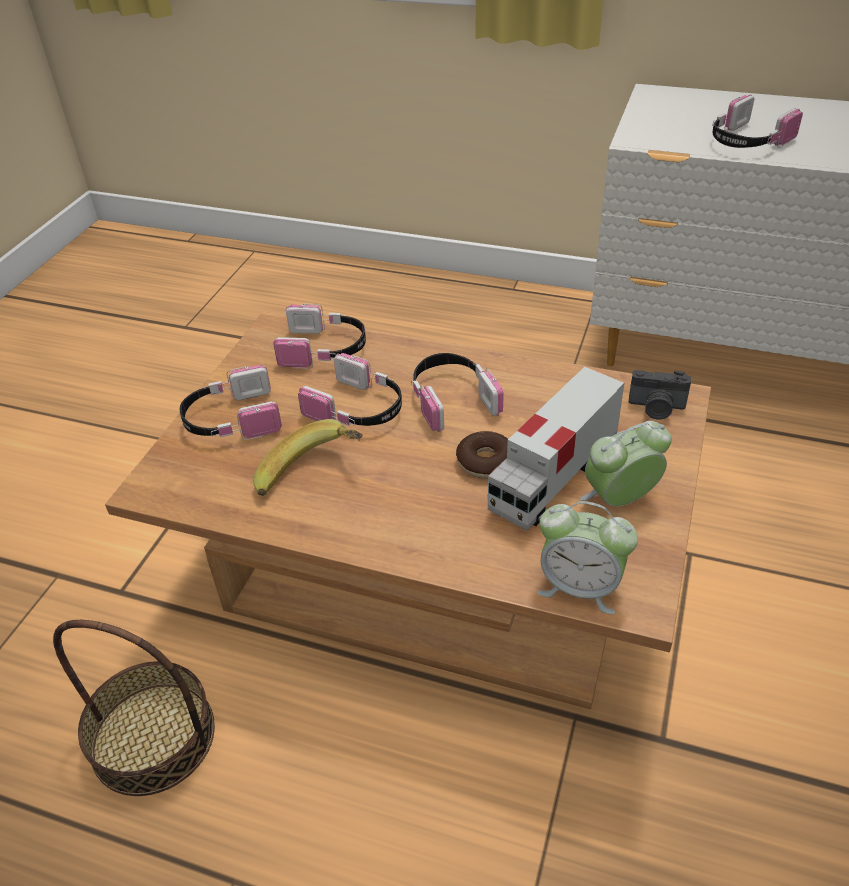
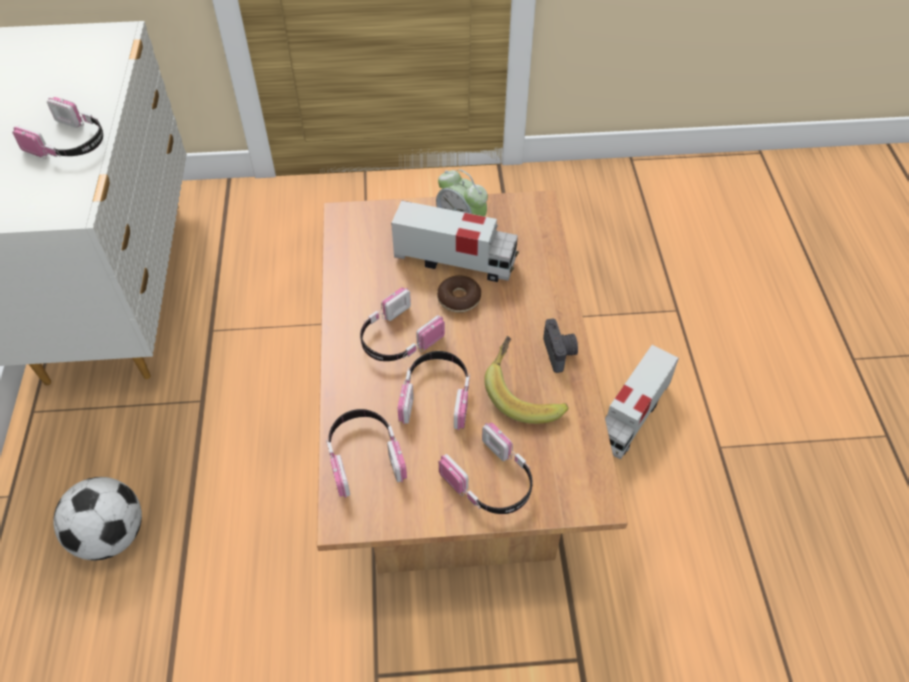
camera: 115 degrees left, 10 degrees up
(153, 737) = (674, 545): basket -> none
(347, 782) = (631, 416): none -> toy truck
(446, 332) = (111, 535): none -> football
(580, 587) = (541, 230): alarm clock -> none
(656, 408) = (360, 224): camera -> camera (560, 353)

